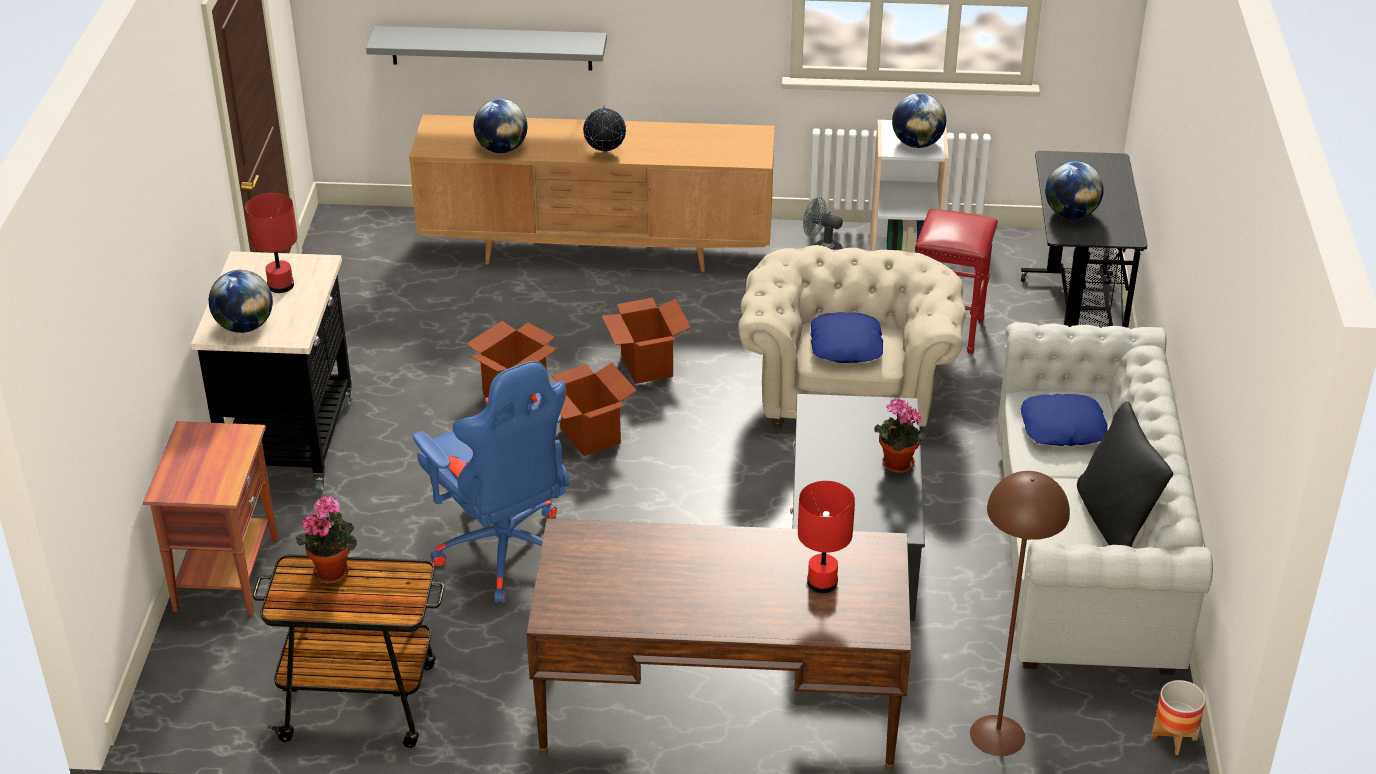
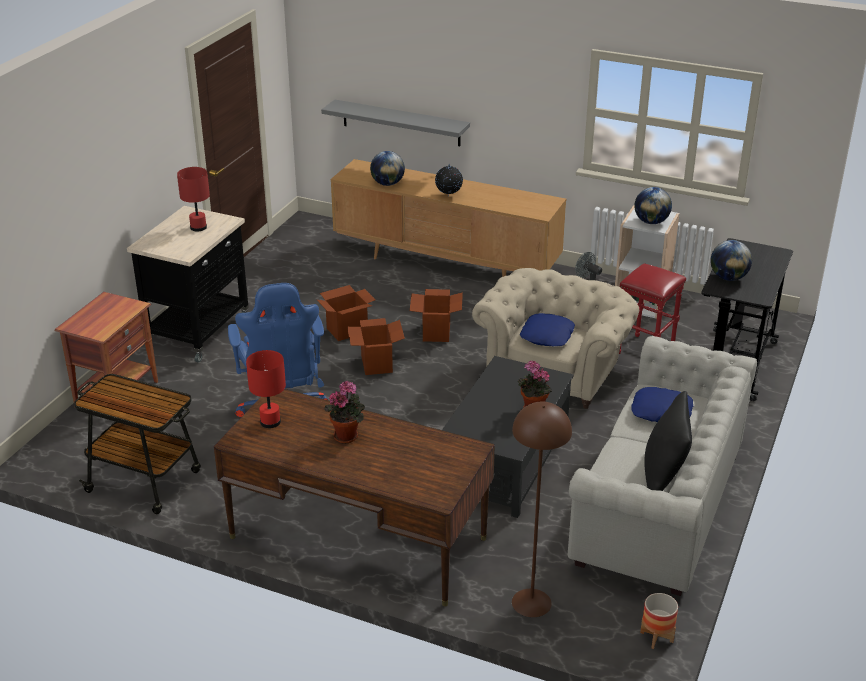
camera: 20 degrees right, 5 degrees down
(244, 326) = (162, 244): globe -> none
(333, 570) = (131, 388): potted plant -> potted plant (347, 435)
(821, 582) = (418, 460): red table lamp -> red table lamp (270, 421)

